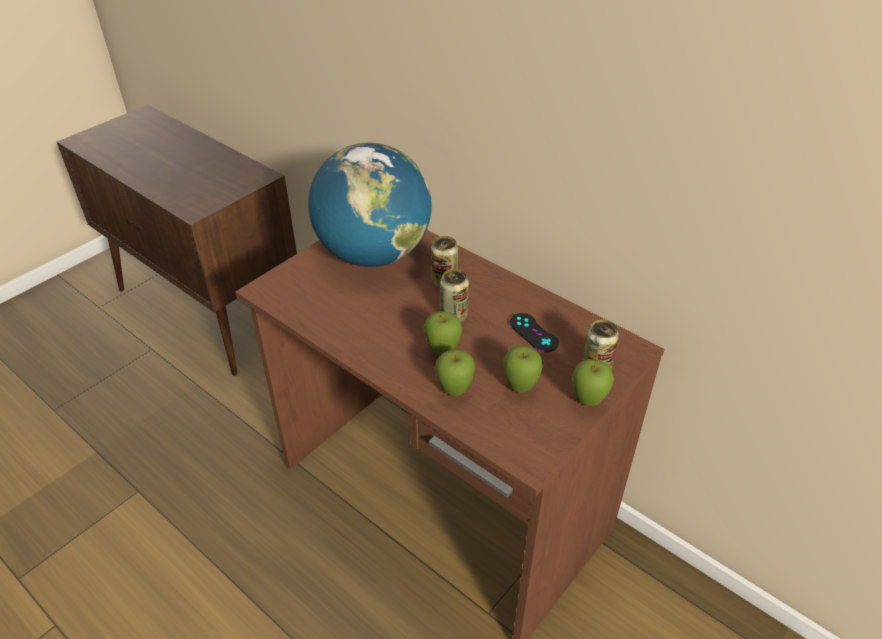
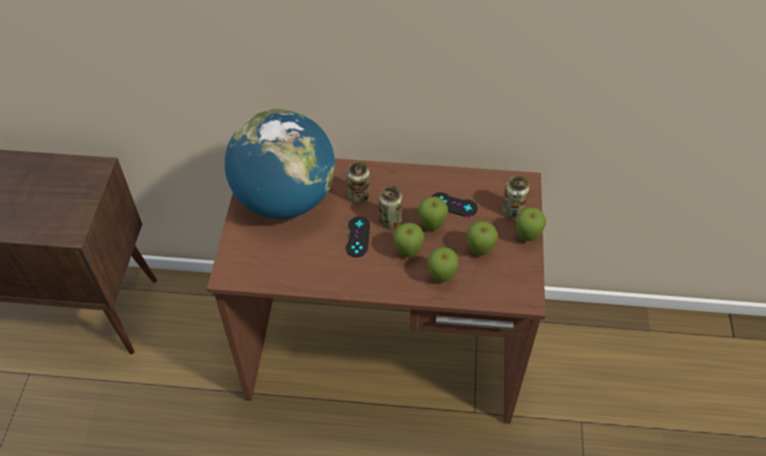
camera: 35 degrees left, 10 degrees up
(408, 315) = (358, 237): none -> black game controller
(490, 341) = (431, 226): none -> apple

